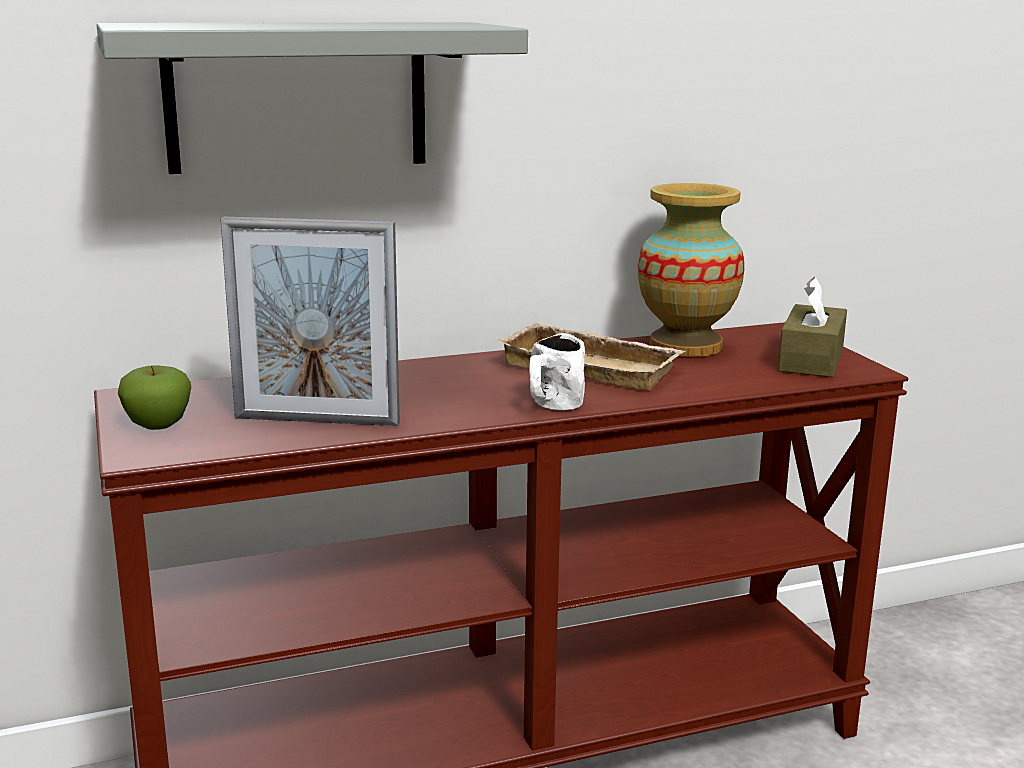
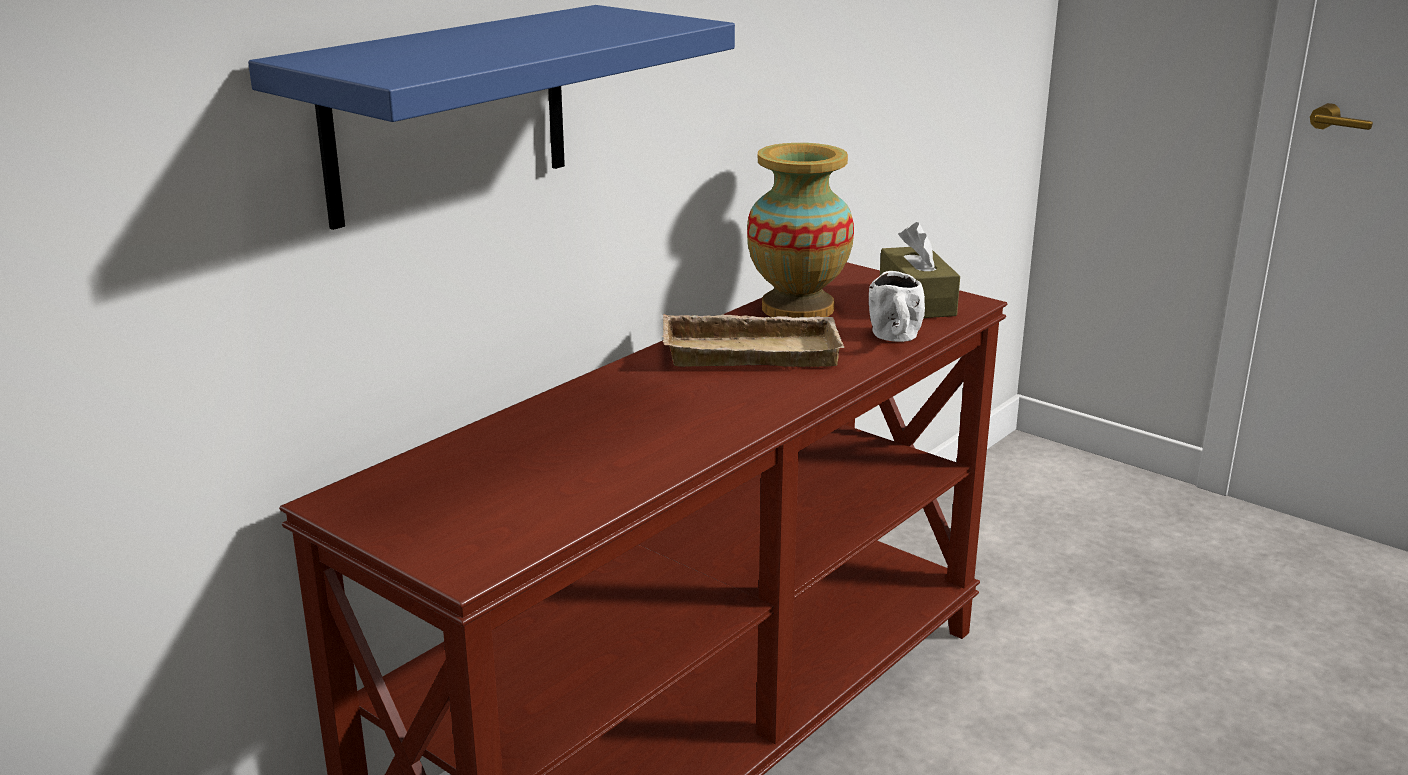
camera: 30 degrees left, 5 degrees up
(158, 426) = (433, 530): apple -> none
(297, 96) = (448, 113): grey shelf -> blue shelf
(317, 420) = (587, 477): picture frame -> none
(551, 407) = (779, 405): white mug -> white mug (896, 340)

